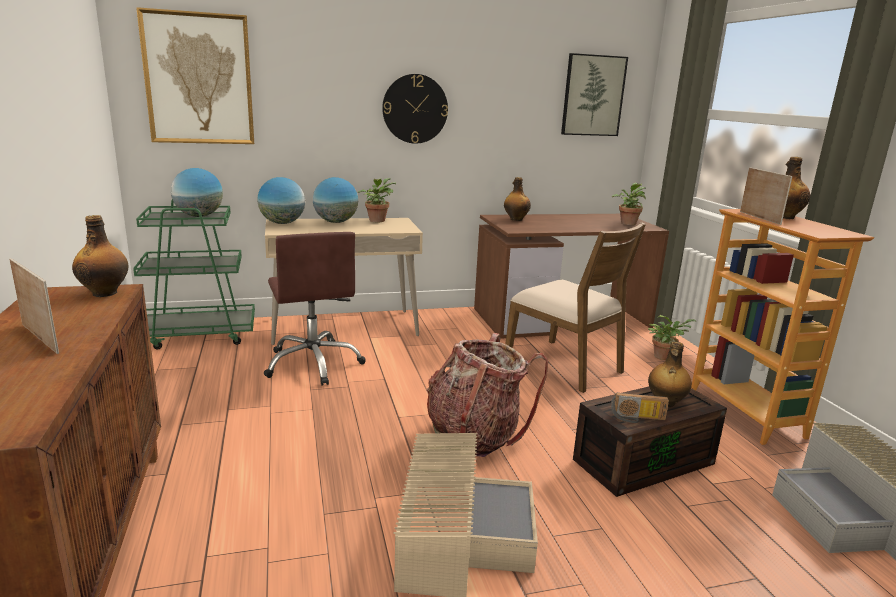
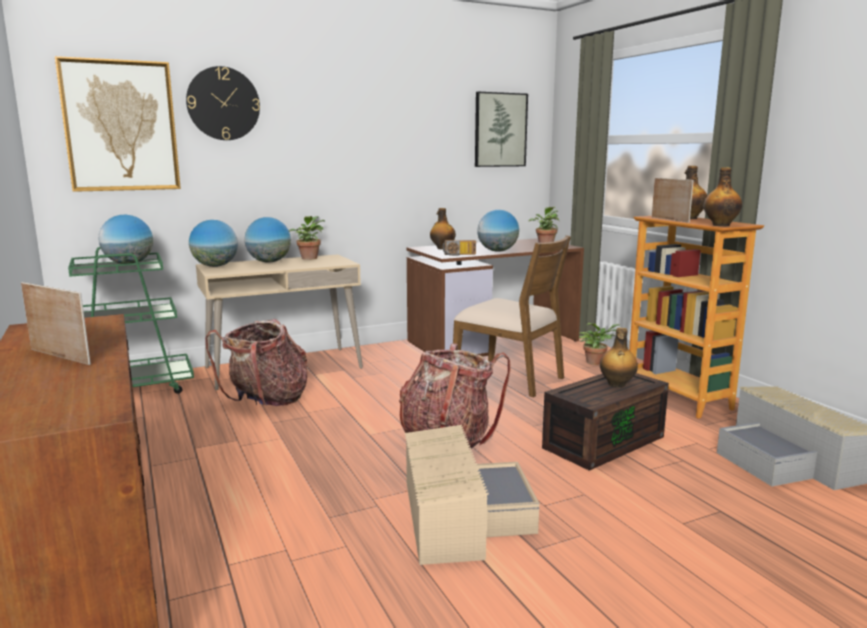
camera: 10 degrees left, 5 degrees down
(105, 293) = (92, 322): bottle -> bottle (720, 225)
(314, 363) = (266, 401): brown office chair -> backpack
(415, 109) = (337, 148): wall clock -> wall clock (223, 103)
(572, 228) = (497, 251): none -> globe
(637, 418) = (598, 398): radio -> radio (459, 255)

